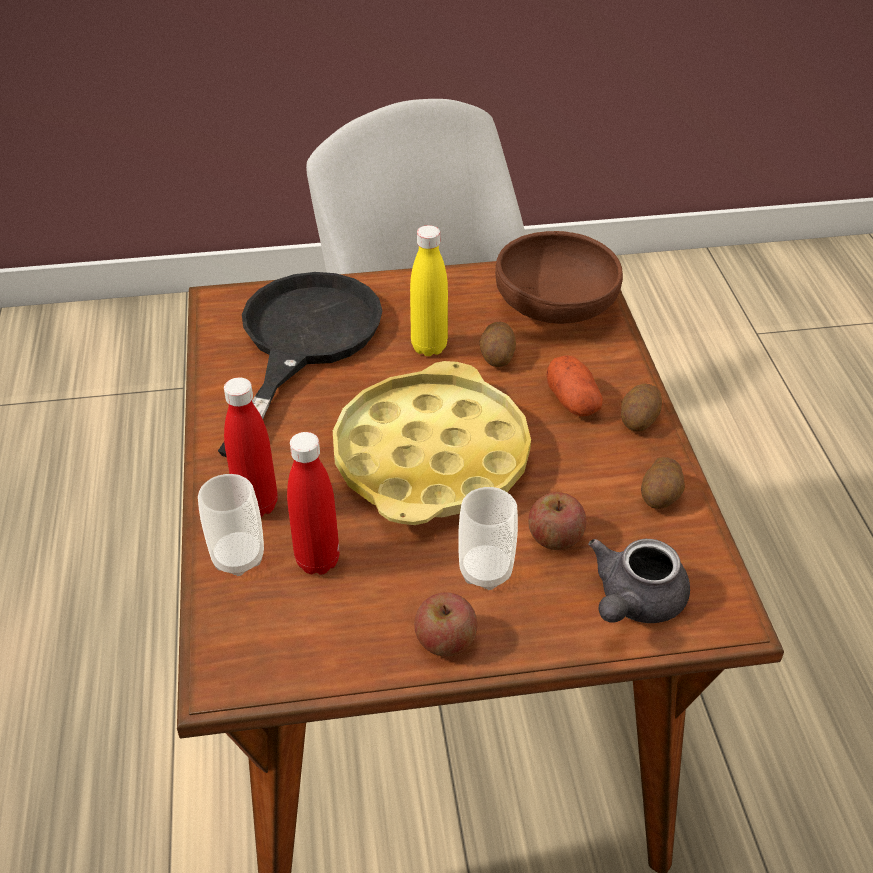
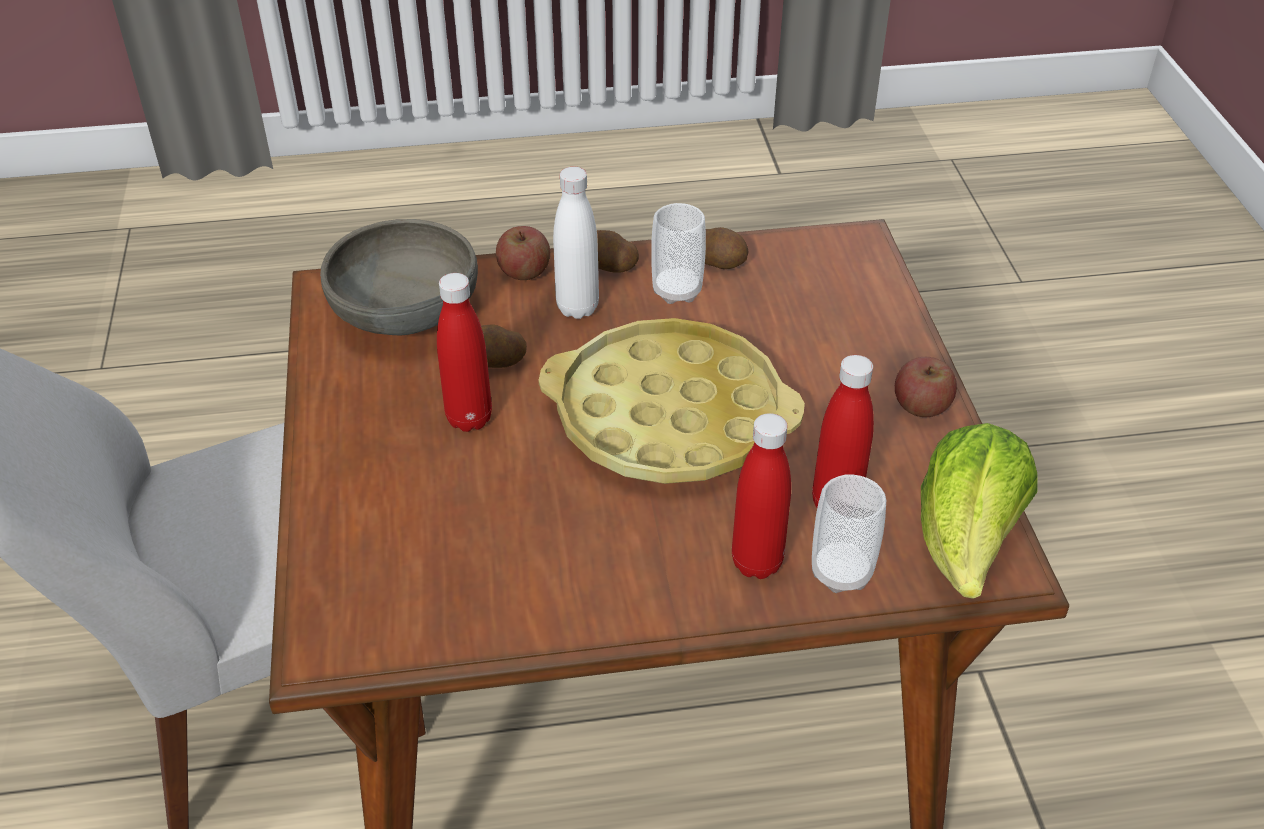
camera: 90 degrees left, 0 degrees up
(257, 651) = (966, 543): none -> lettuce
(302, 342) = (443, 542): black frying pan -> none
(429, 347) = (469, 418): yellow bottle -> red bottle
(486, 571) = (831, 378): cup -> cup (677, 291)
(554, 307) = (405, 312): brown bowl -> grey bowl
(555, 537) = (780, 330): apple -> apple (524, 272)
(573, 401) = (577, 308): potato -> white bottle
(634, 602) = (852, 288): grey teapot -> none

